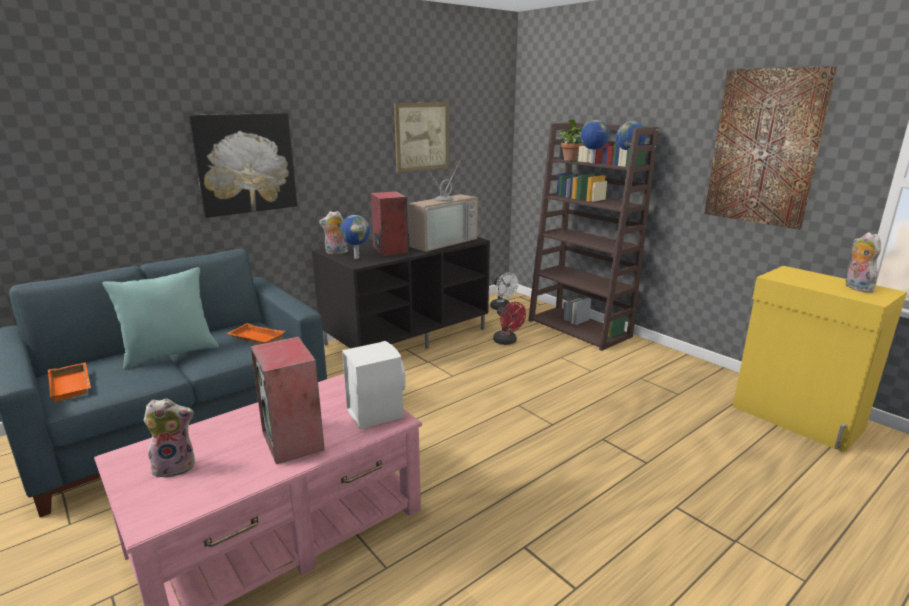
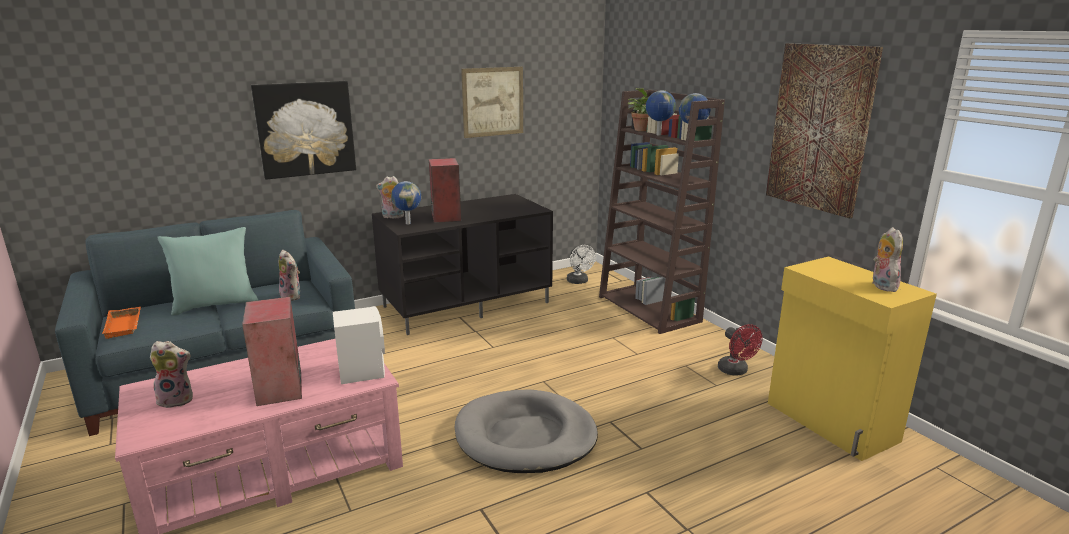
camera: 10 degrees right, 0 degrees up
(255, 339) = (292, 296): orange tray -> plush toy
(441, 242) = (502, 210): television -> none
(507, 342) = (565, 317): red fan -> red fan (736, 371)
(530, 463) = (525, 436): none -> grey dog bed

